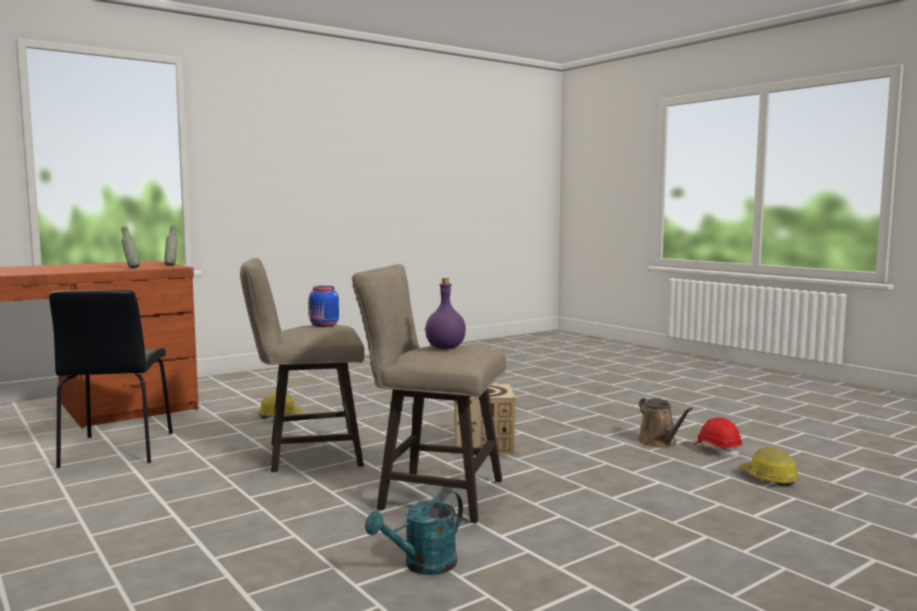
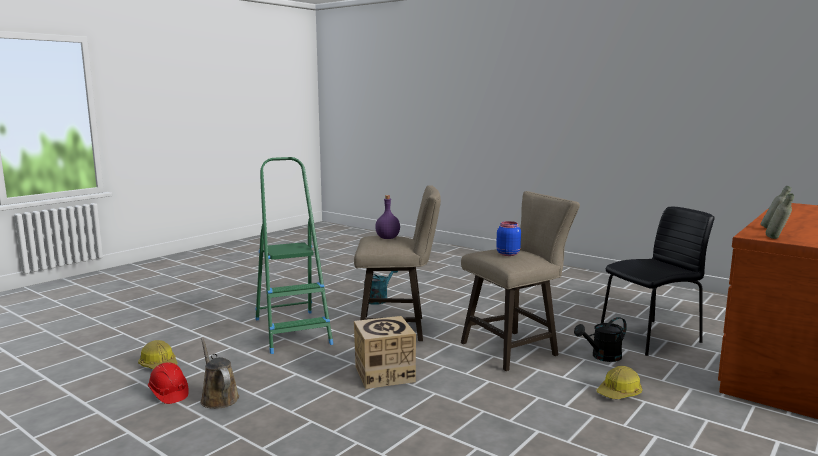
camera: 165 degrees right, 5 degrees up
(117, 451) = (652, 336): black chair -> black chair turned 90 degrees clockwise
(229, 438) = (602, 357): none -> black watering can
(603, 508) = (292, 331): none -> green step ladder

